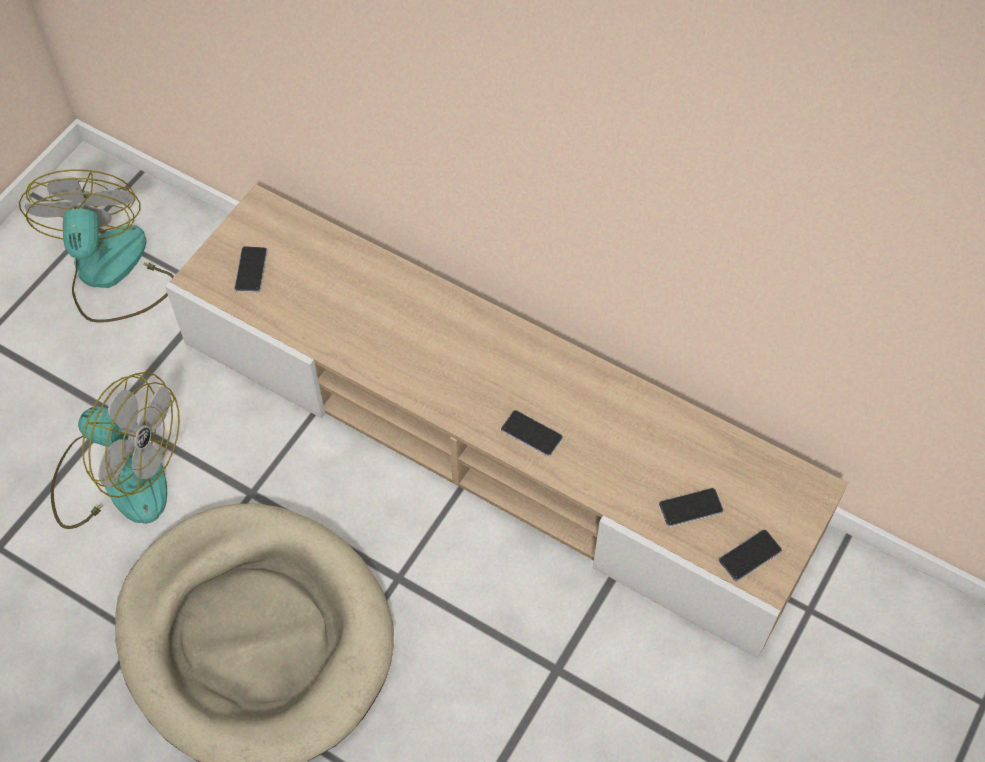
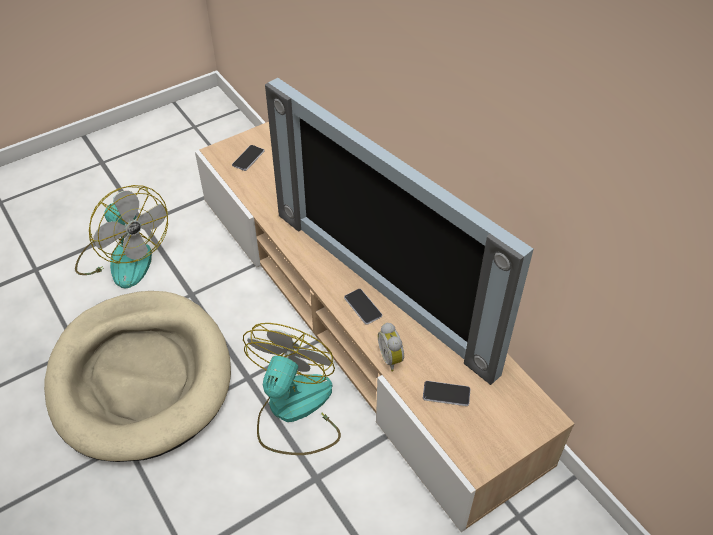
camera: 25 degrees right, 10 degrees down
(111, 274) = (189, 153): fan -> fan (294, 410)
(545, 386) = (388, 282): none -> television
(604, 488) = (392, 358): none -> alarm clock
(749, 555) = (472, 442): phone -> none

